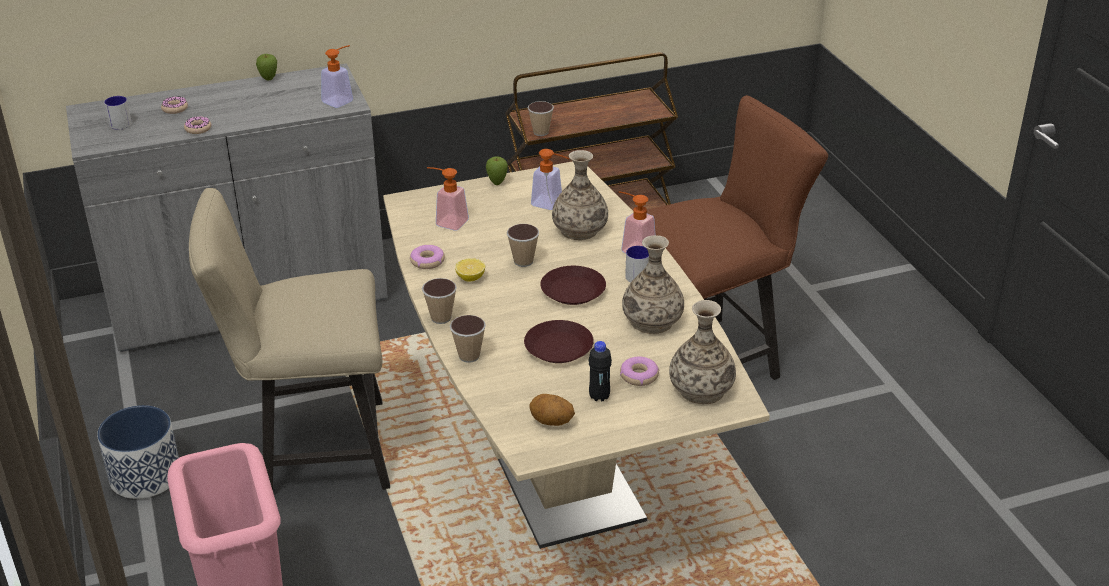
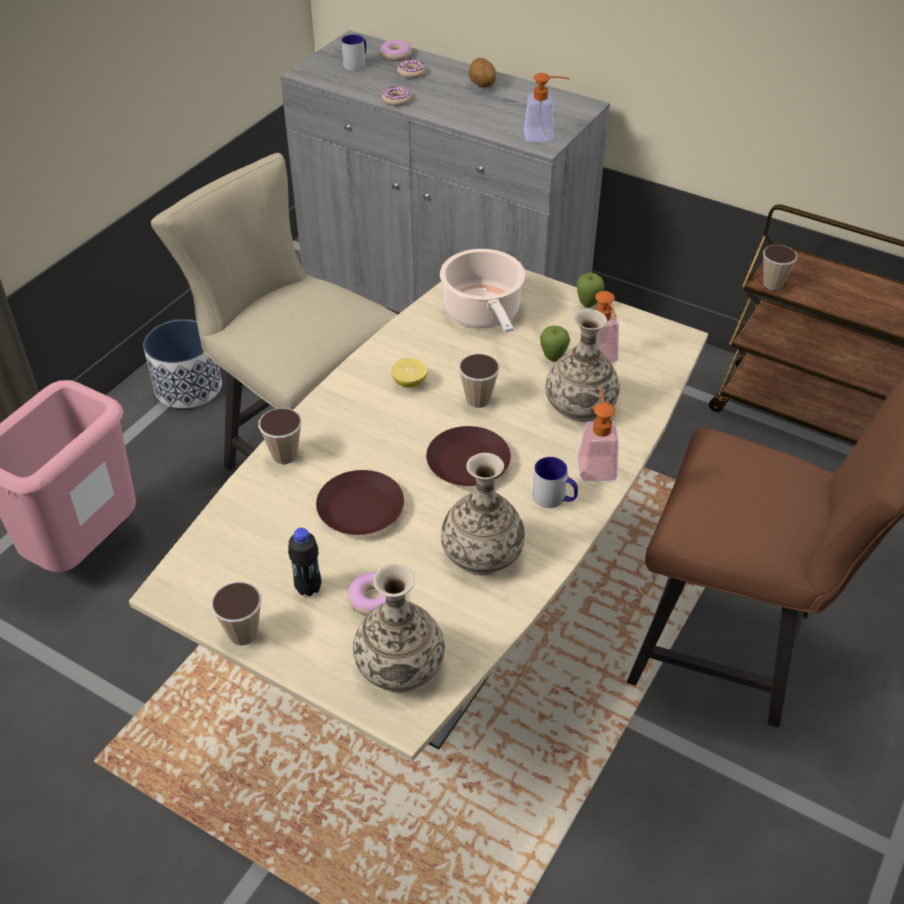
camera: 50 degrees right, 10 degrees up
(269, 79) = (521, 84): apple -> apple (553, 359)
(427, 261) = (404, 340): donut -> donut (396, 55)
(441, 318) = (325, 402): cup -> cup (243, 633)
(447, 222) = (483, 313): soap dispenser -> cooking pot
(551, 422) = (232, 576): potato -> potato (481, 85)

